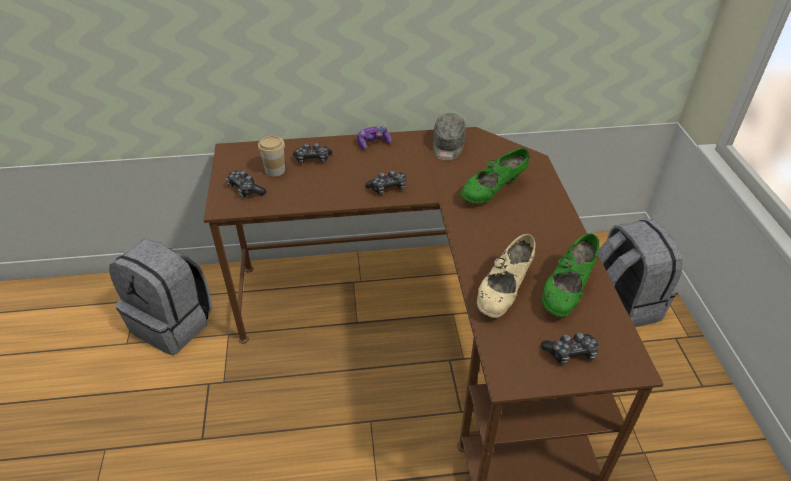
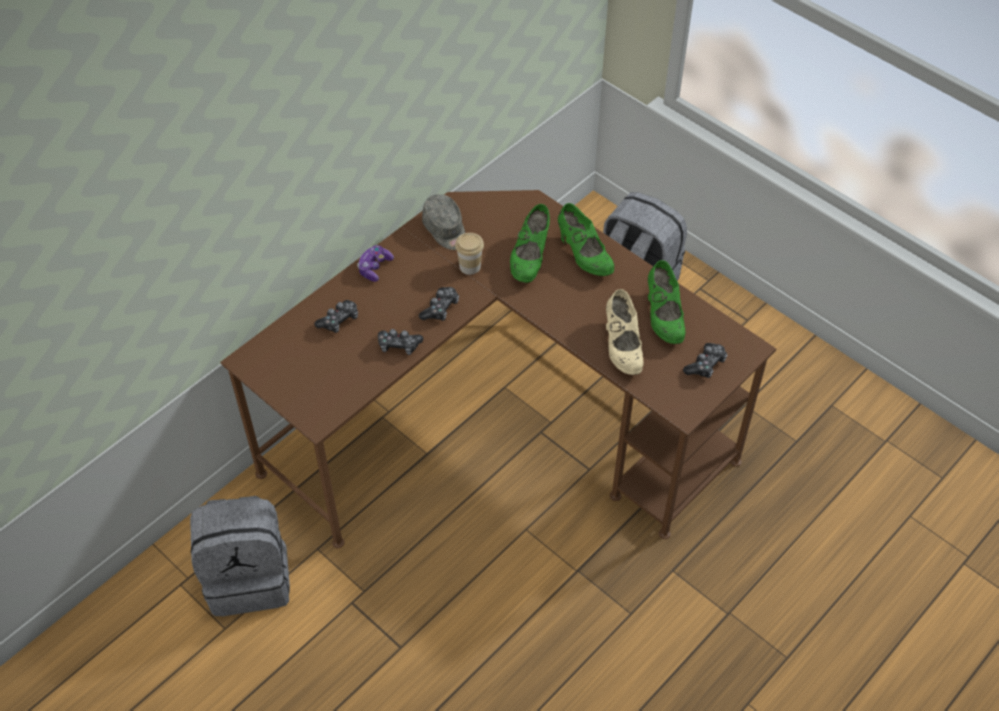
camera: 40 degrees left, 10 degrees up
(245, 189) = (316, 390): game controller -> game controller (399, 346)
(275, 170) = (318, 354): cup -> cup (470, 266)
(539, 212) = (584, 255): none -> green shoe

